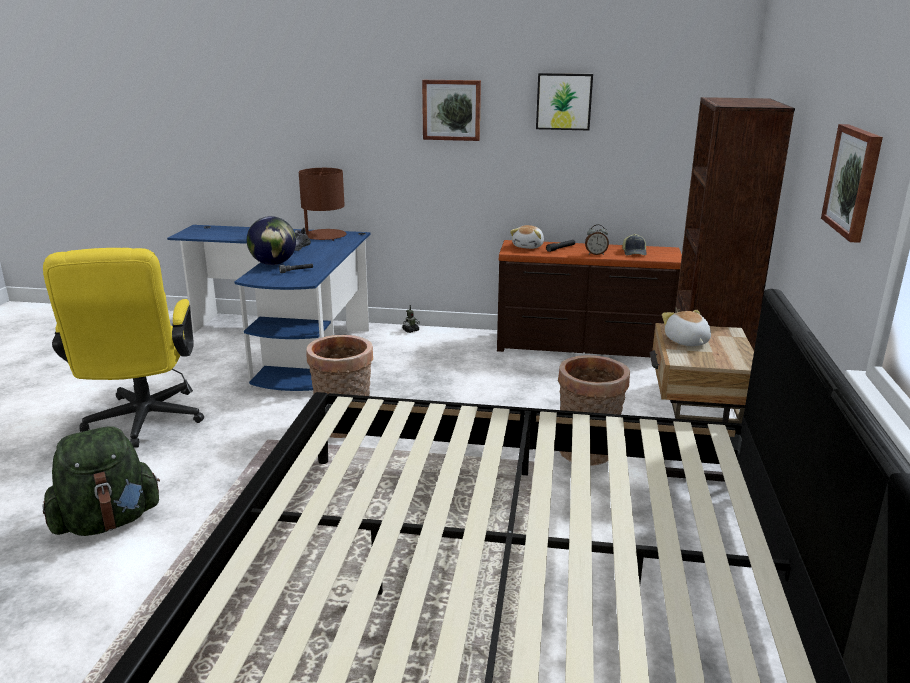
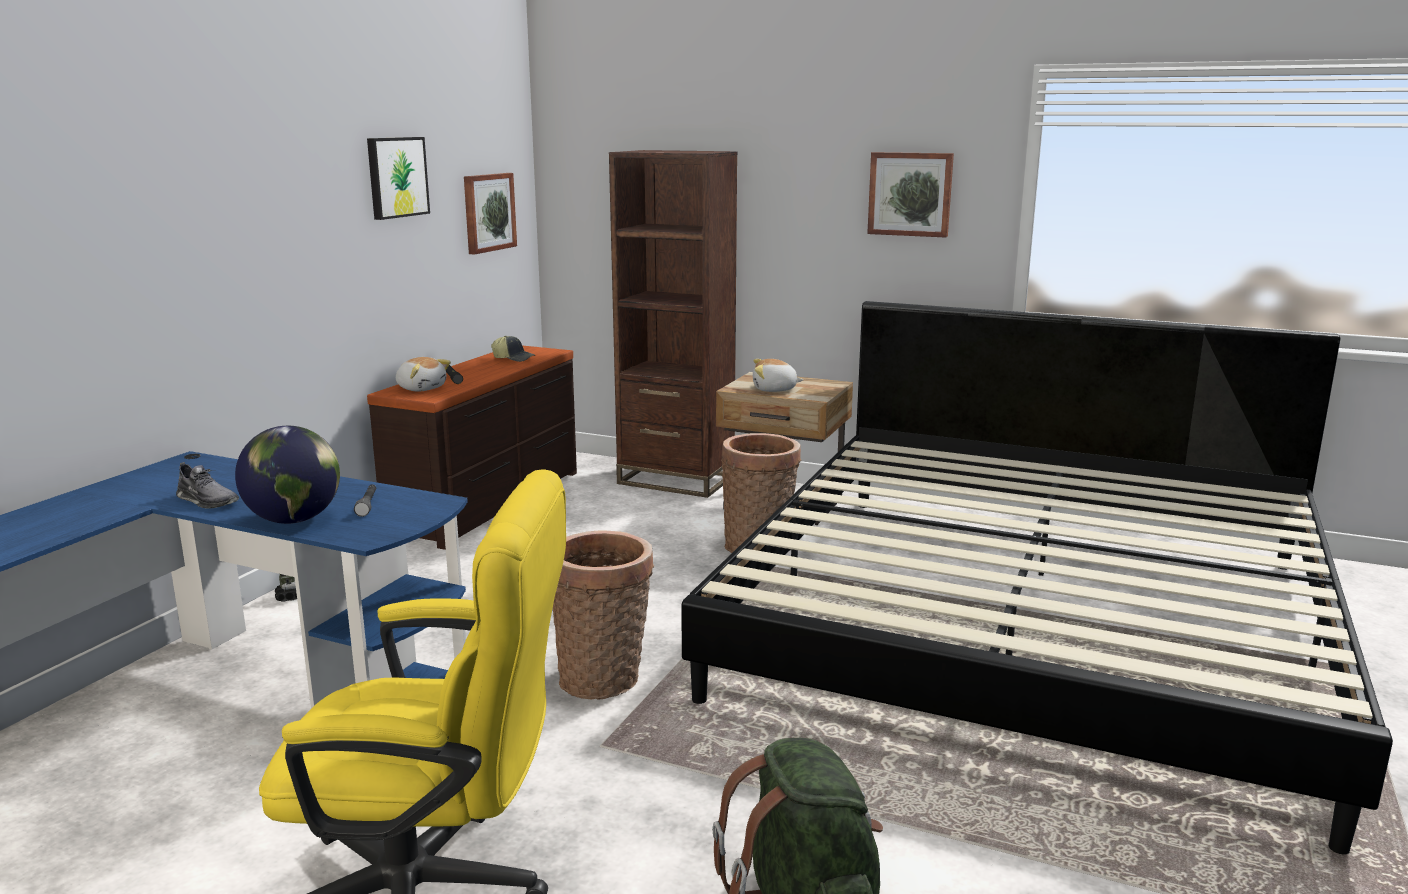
camera: 75 degrees left, 5 degrees down
(324, 236) = (156, 480): brown table lamp -> none
(451, 110) = (275, 204): picture -> picture (488, 212)
(595, 254) = (497, 370): alarm clock -> none

